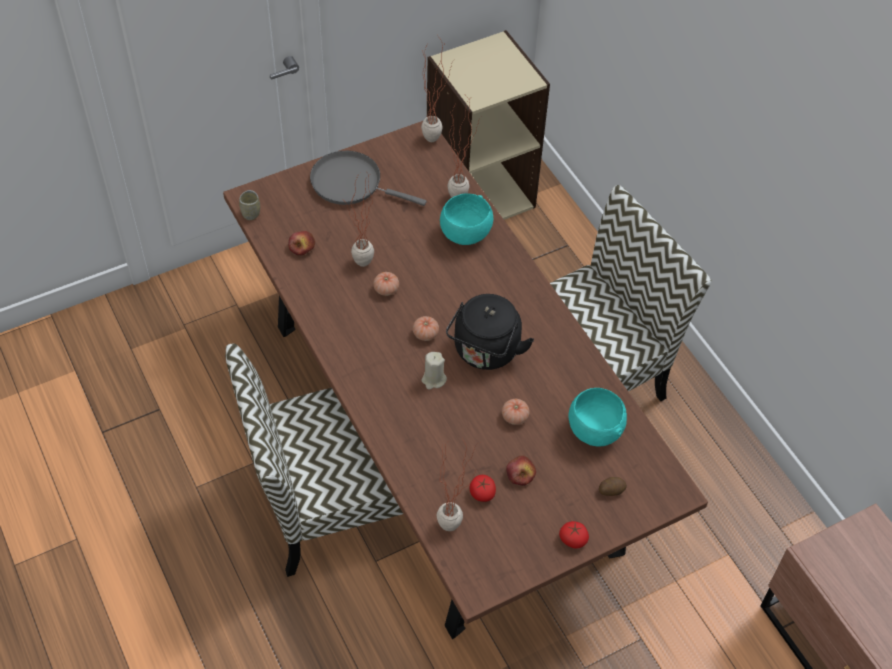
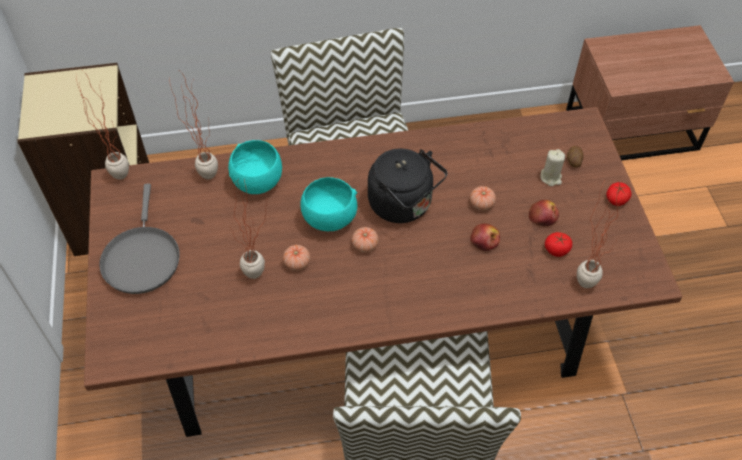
camera: 70 degrees left, 0 degrees up
(251, 213) = (133, 363): cup -> none
(302, 247) = (207, 324): apple -> apple (484, 241)
(351, 183) = (142, 258): grey frying pan -> grey frying pan turned 45 degrees counterclockwise
(433, 379) = (421, 253): beige candle -> beige candle (551, 177)
(594, 430) = (511, 154): turquoise bowl -> turquoise bowl (328, 219)

